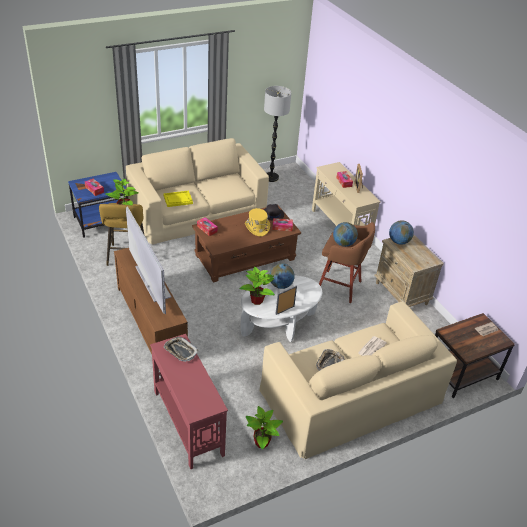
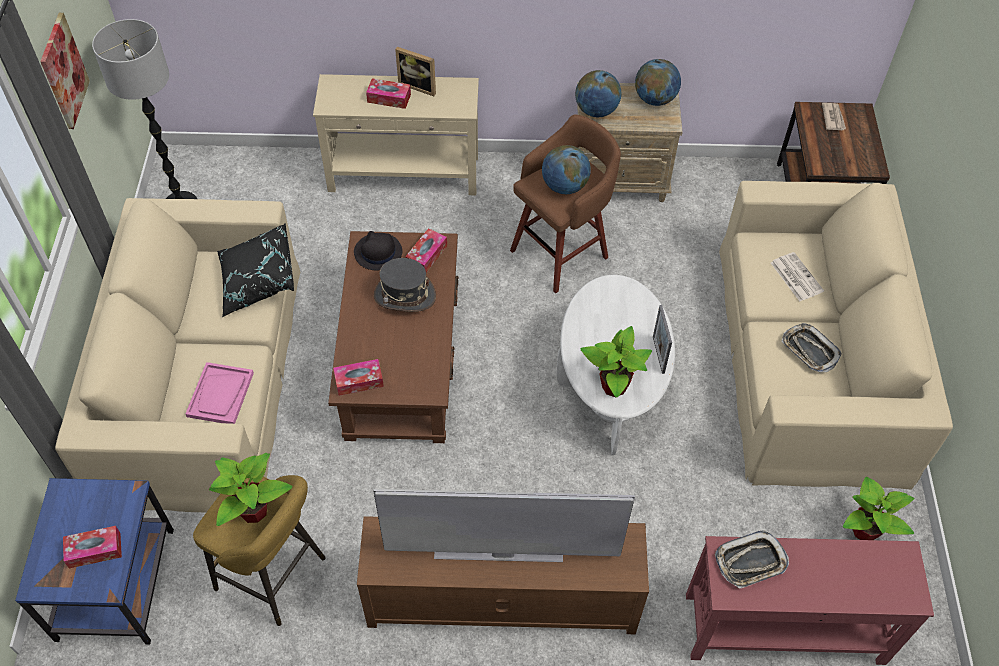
camera: 60 degrees left, 15 degrees up
(178, 199) = (220, 395): yellow tray -> pink tray
(235, 191) = (257, 281): none -> black pillow
(250, 84) = (63, 71): none -> picture
(257, 227) = (404, 296): yellow hat -> grey hat
(280, 285) = (590, 332): globe -> globe (655, 99)

